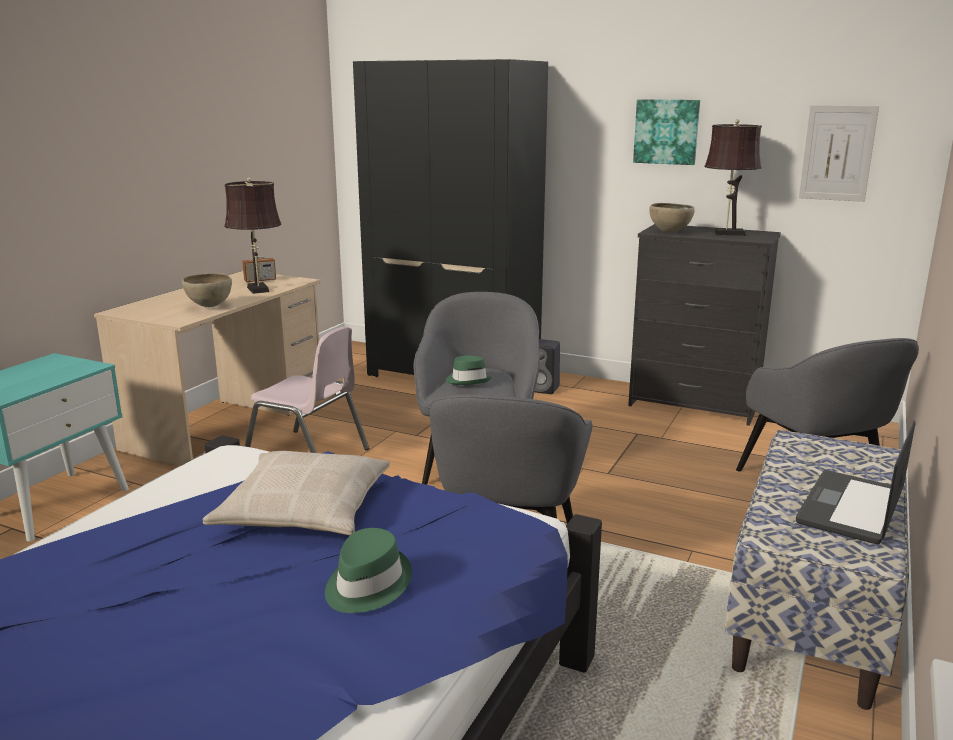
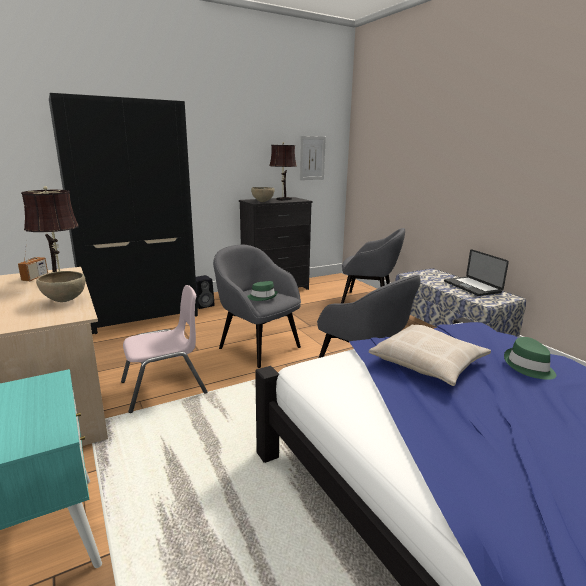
camera: 55 degrees left, 0 degrees up
(666, 131) = (238, 149): picture -> none

